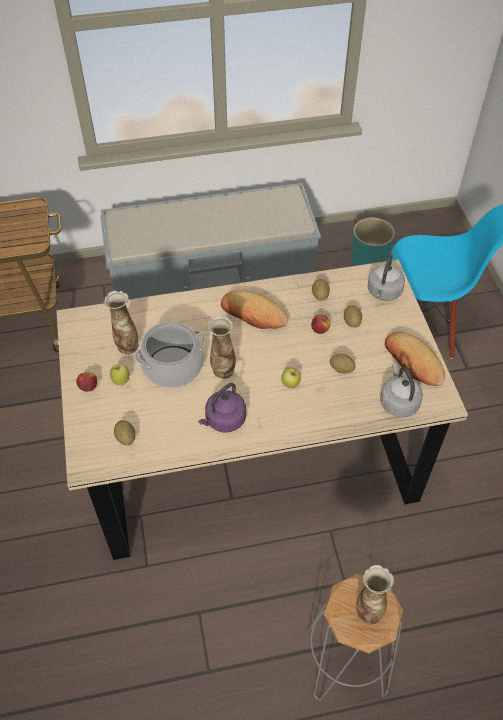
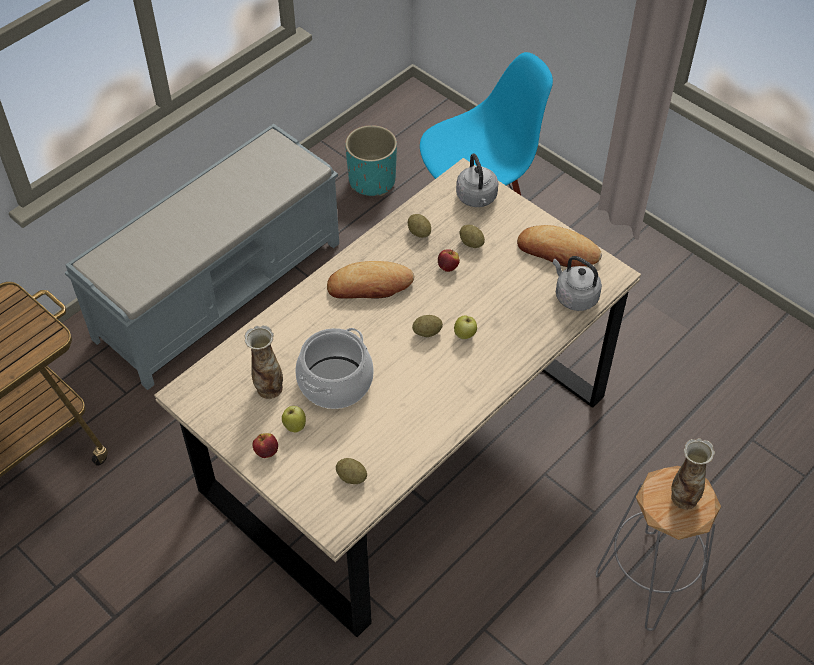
camera: 35 degrees left, 0 degrees up
(223, 370) = (389, 358): vase -> none
(224, 420) = (432, 404): purple kettle -> none
(341, 369) = (499, 294): potato -> potato (427, 332)

